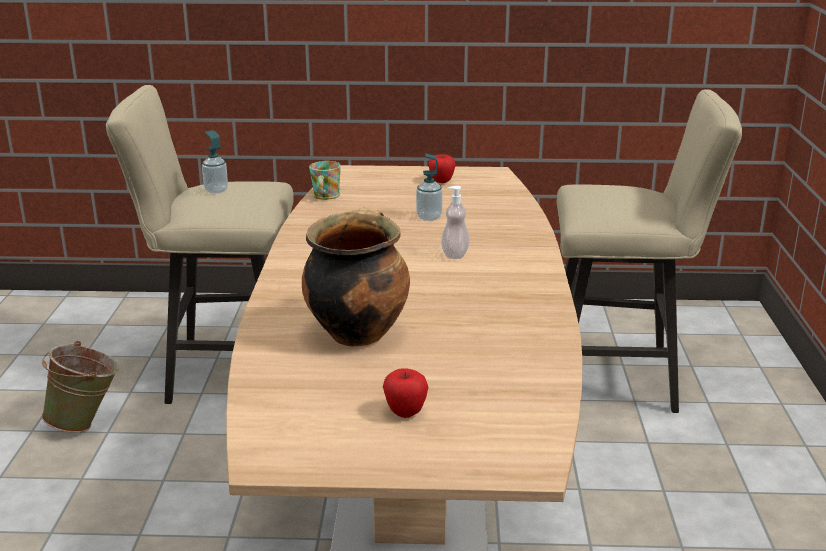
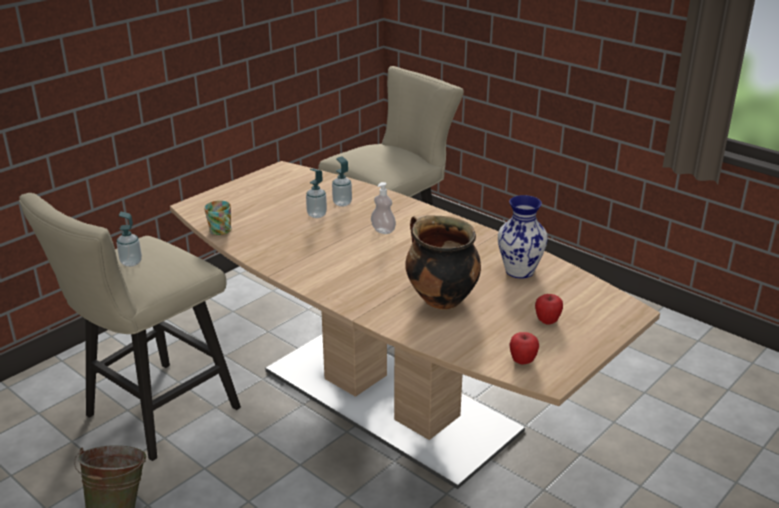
camera: 50 degrees left, 5 degrees up
(441, 182) = (268, 188): apple -> apple (522, 361)
(475, 218) = (342, 203): none -> soap dispenser
(500, 354) = (519, 271): none -> vase

